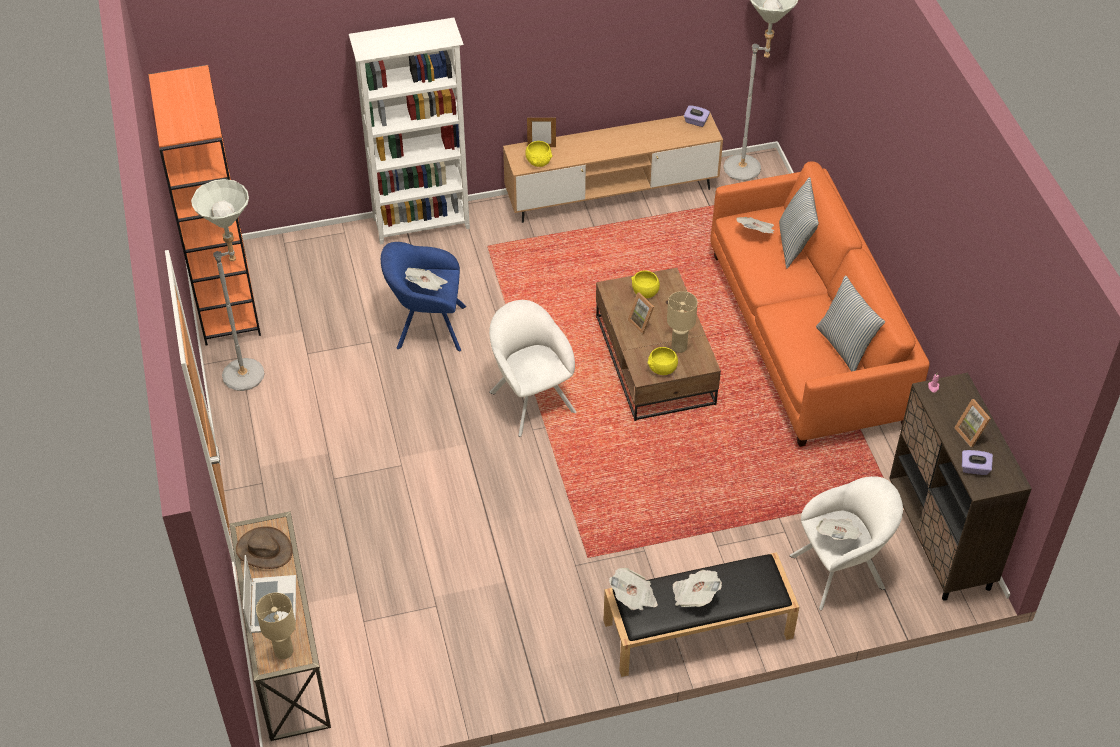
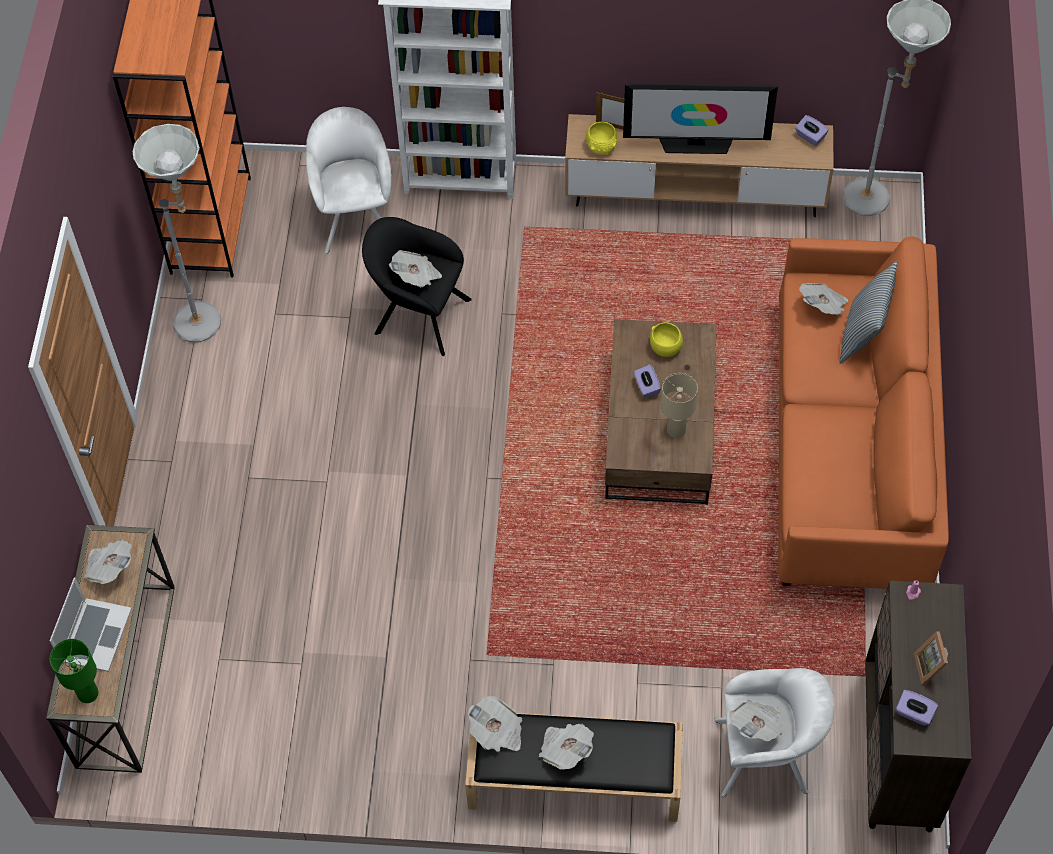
camera: 20 degrees right, 10 degrees up
(264, 550) = (110, 567): brown hat -> newspaper
(284, 651) = (88, 693): beige table lamp -> green table lamp
(426, 326) = (418, 314): blue armchair -> black armchair
(530, 399) = (499, 438): white armchair -> white armchair (355, 214)
(611, 144) = (696, 143): none -> television
(642, 323) = (646, 387): picture frame -> purple tissue box
(662, 369) = (645, 453): yellow bowl -> none
(845, 346) = (866, 486): pillow -> none

